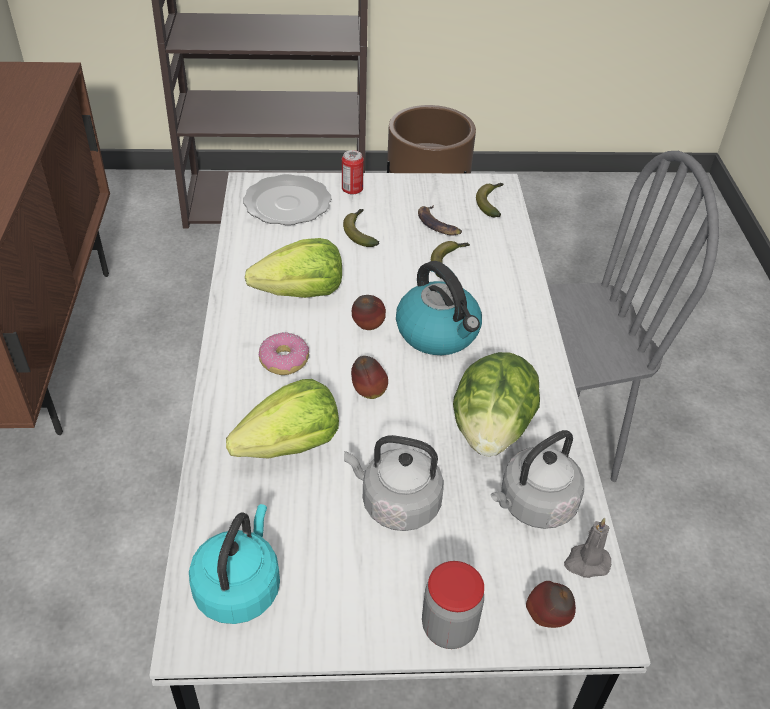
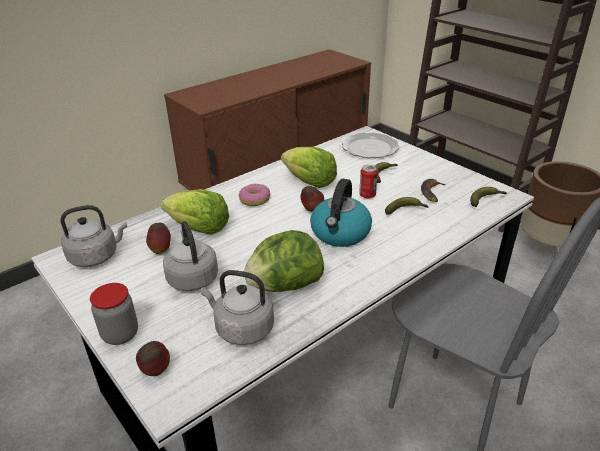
camera: 55 degrees right, 10 degrees down
(239, 587) = (96, 256): turquoise kettle -> grey kettle
(352, 190) = (413, 158): can -> can (367, 195)
(368, 392) = (263, 233): apple -> apple (161, 250)
(586, 562) = (216, 371): grey candle -> none

